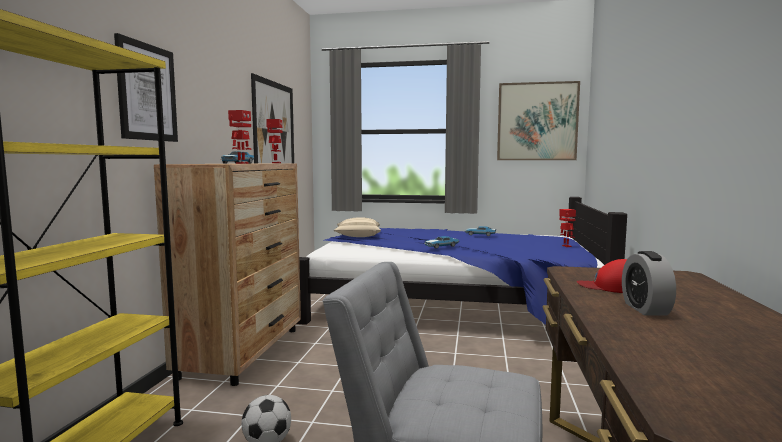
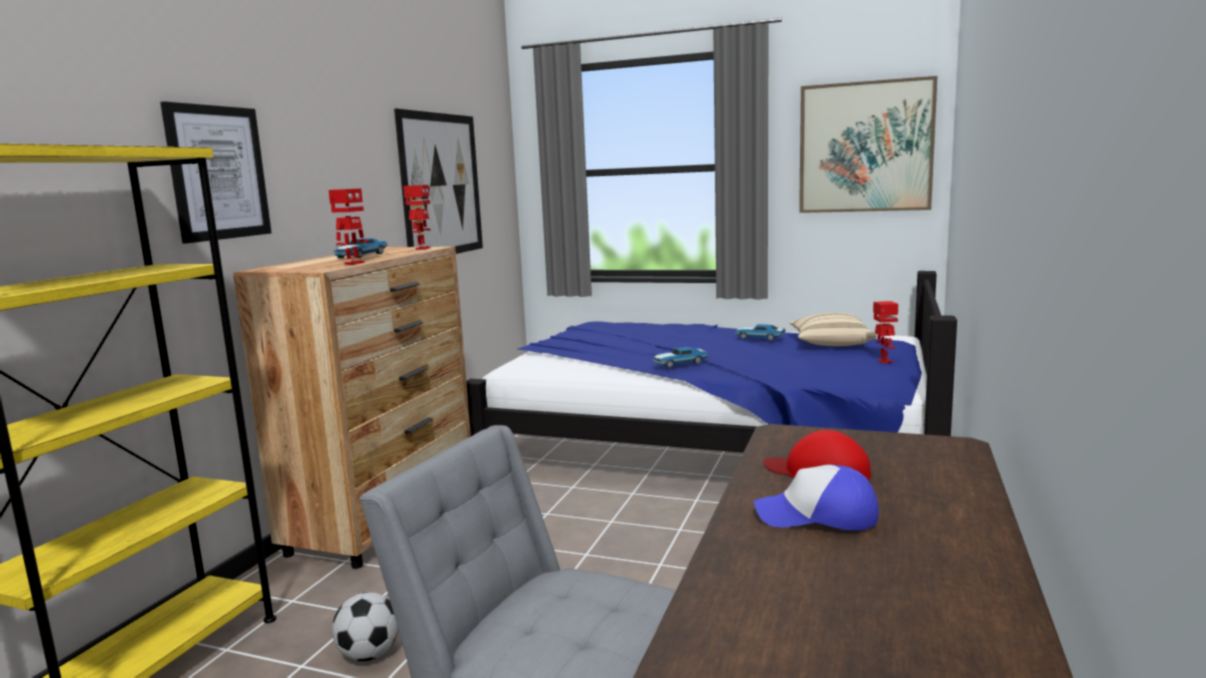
camera: 10 degrees right, 5 degrees up
(357, 236) = (570, 342): beige pillow -> beige pillow (830, 344)
(645, 309) = (817, 516): alarm clock -> cap

